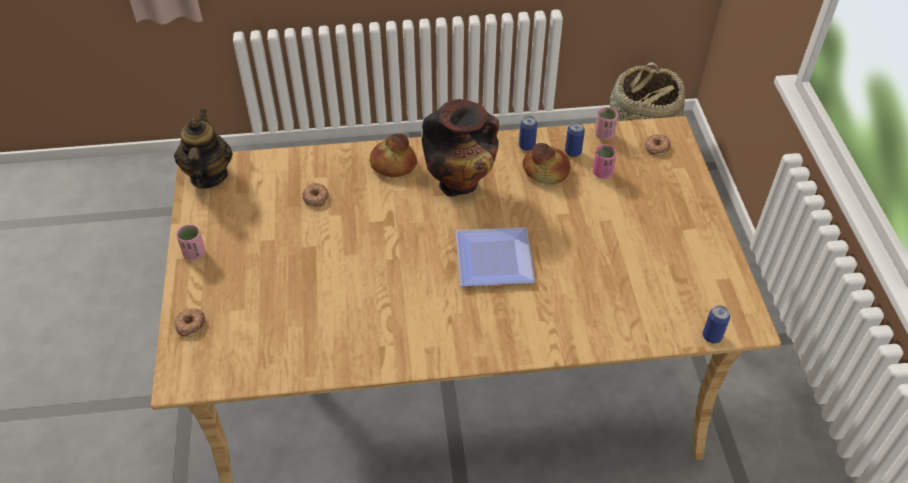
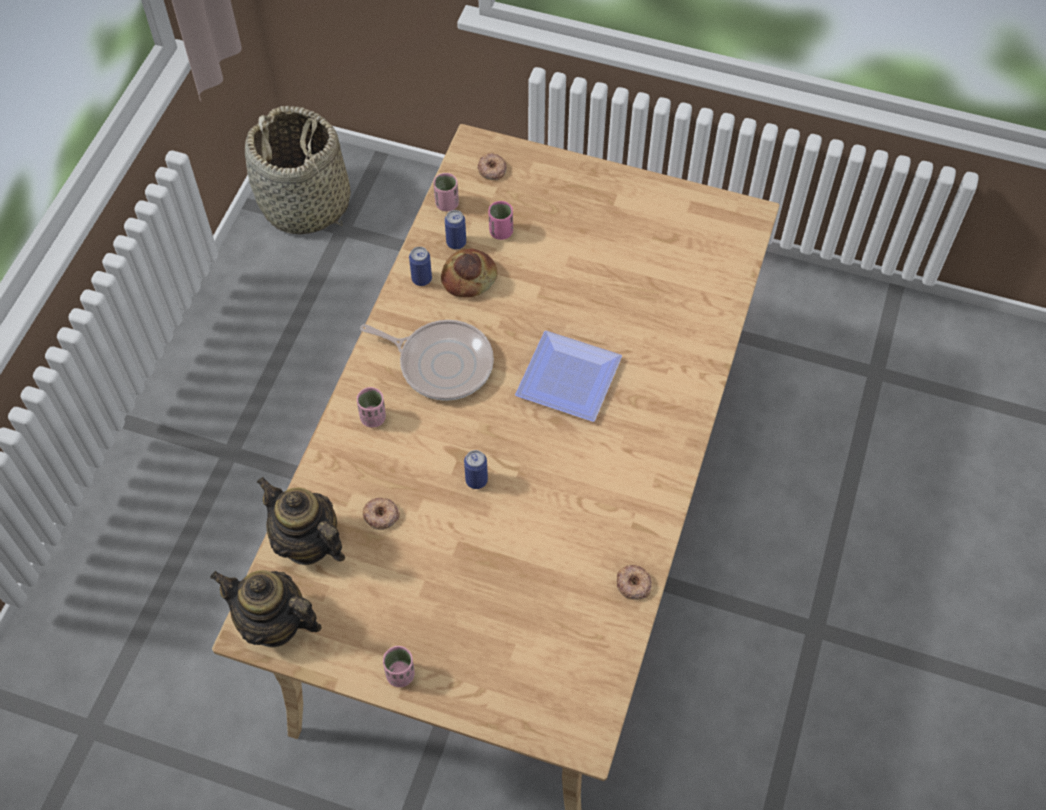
camera: 65 degrees left, 10 degrees up
(190, 324) = (510, 707): donut -> donut (633, 584)
(276, 169) = (307, 543): none -> teapot
(393, 164) = (373, 418): bread -> pink cup
(461, 183) = (441, 363): vase -> frying pan
(712, 336) = (749, 248): can -> can (476, 480)

